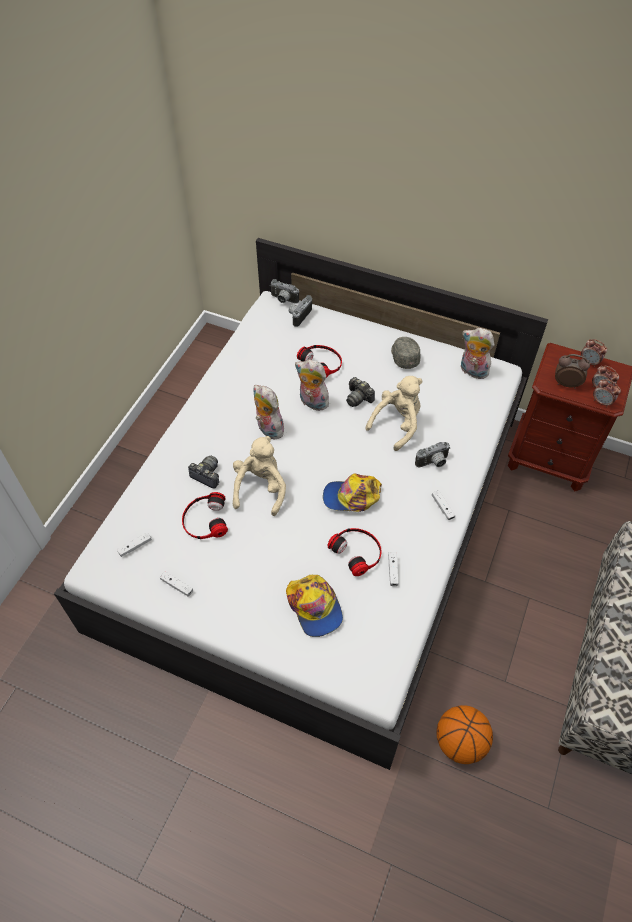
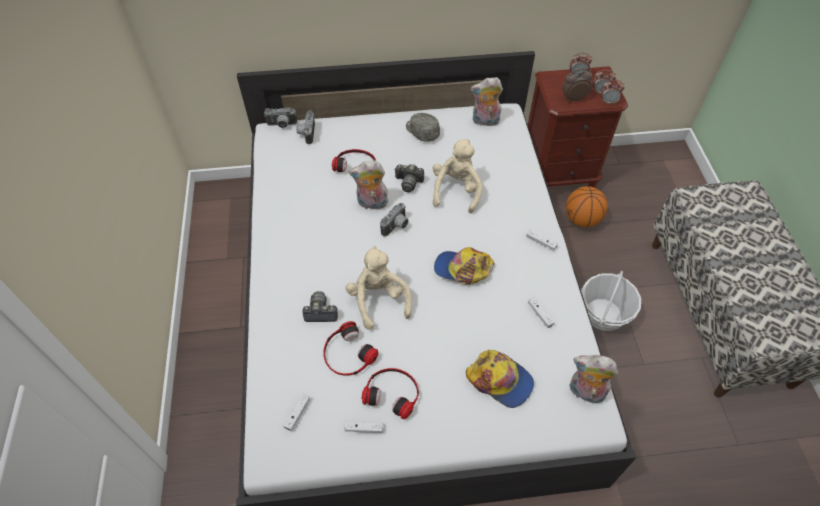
camera: 30 degrees left, 0 degrees up
(268, 429) = (348, 244): plush toy -> plush toy (585, 392)
(351, 497) = (462, 269): cap -> cap turned 45 degrees clockwise
(357, 551) = (500, 313): headphones -> headphones (392, 392)
(433, 463) = (508, 209): camera -> camera (396, 227)
(460, 742) = (645, 432): basketball -> basketball (582, 219)
(497, 615) = (603, 314): none -> basket

